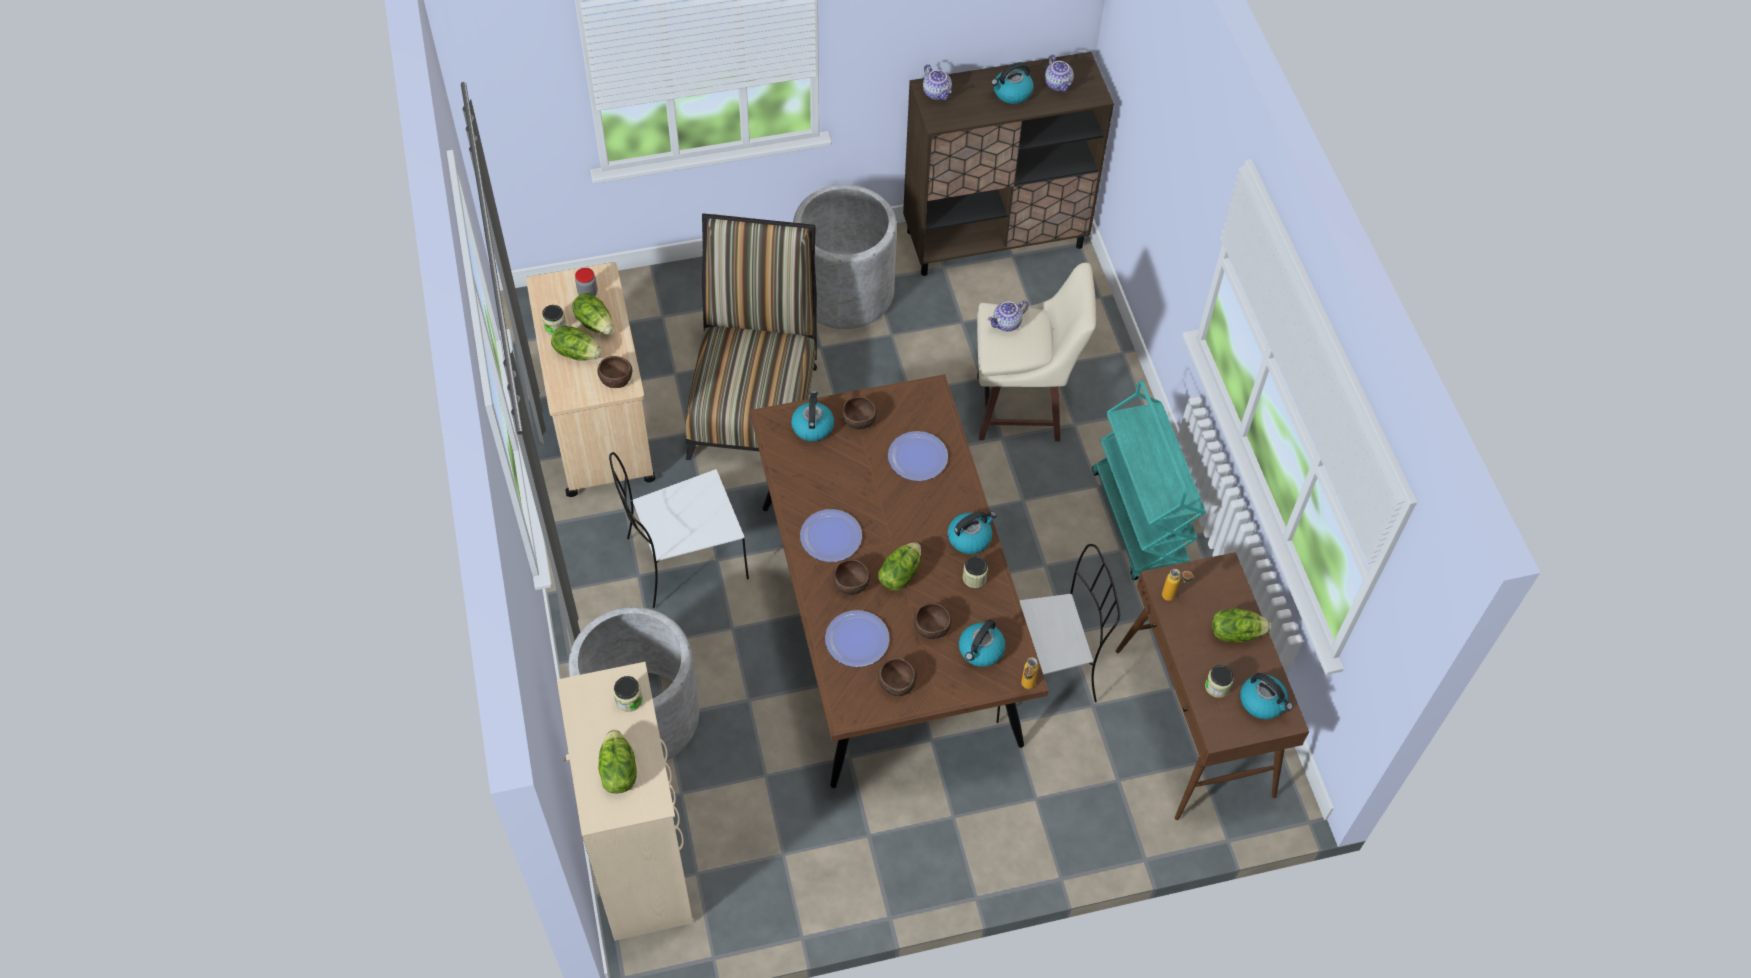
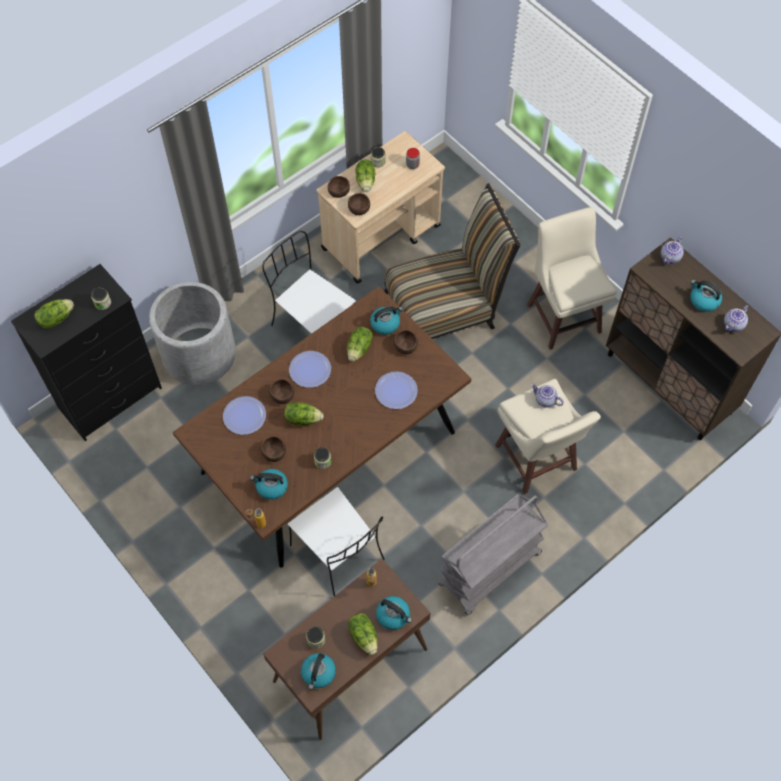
camera: 65 degrees right, 5 degrees up
(595, 323) = (393, 179): lettuce -> lettuce (359, 349)
(642, 859) = (111, 398): beige dresser -> black dresser
(844, 291) = (563, 316): grey planter -> beige stool
(897, 684) = (224, 451): brown bowl -> brown bowl (338, 191)
(970, 538) = (351, 446): kettle -> kettle (393, 615)
(1140, 521) = (489, 570): turquoise cart -> grey cart

